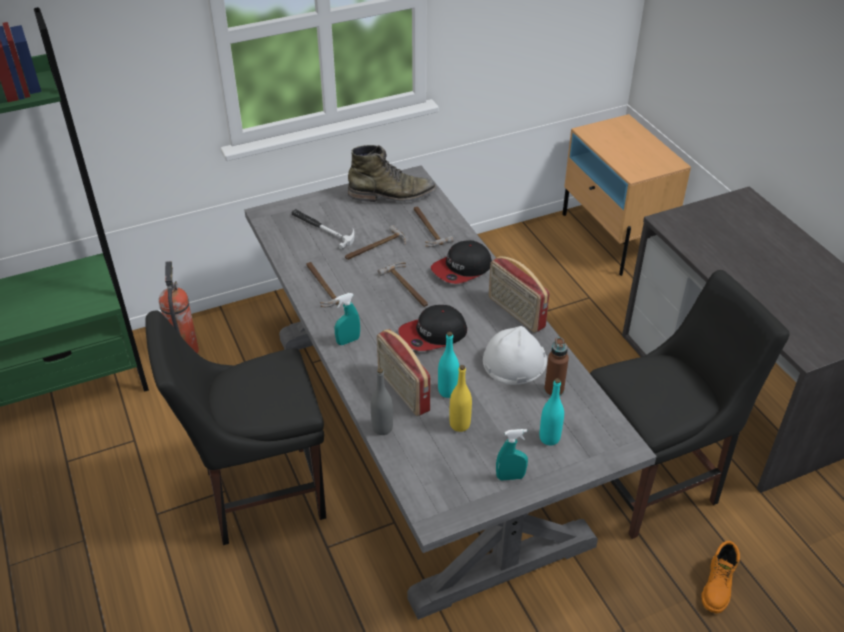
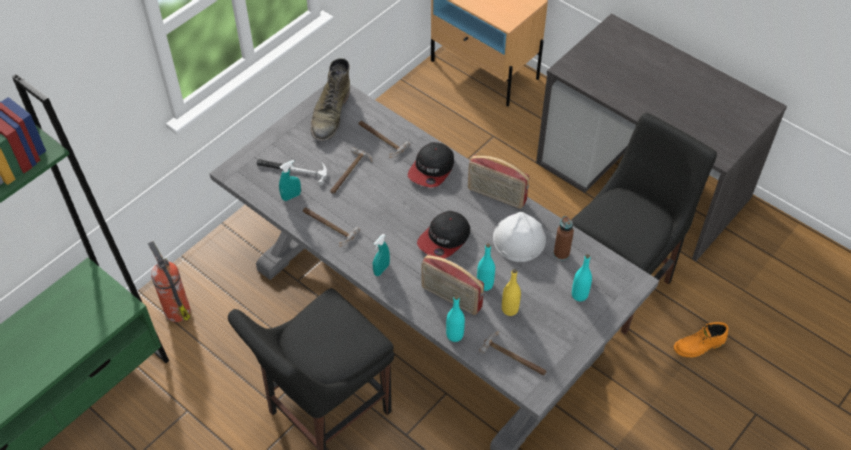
camera: 25 degrees left, 10 degrees up
(382, 428) = (454, 335): grey bottle -> turquoise bottle
(392, 195) = (330, 115): green boot -> green boot turned 135 degrees clockwise
(408, 287) = (399, 202): hammer -> hammer (515, 357)
(510, 477) = (569, 337): turquoise spray bottle -> turquoise spray bottle (291, 196)
(718, 586) = (699, 346): orange boot -> orange boot turned 75 degrees clockwise

